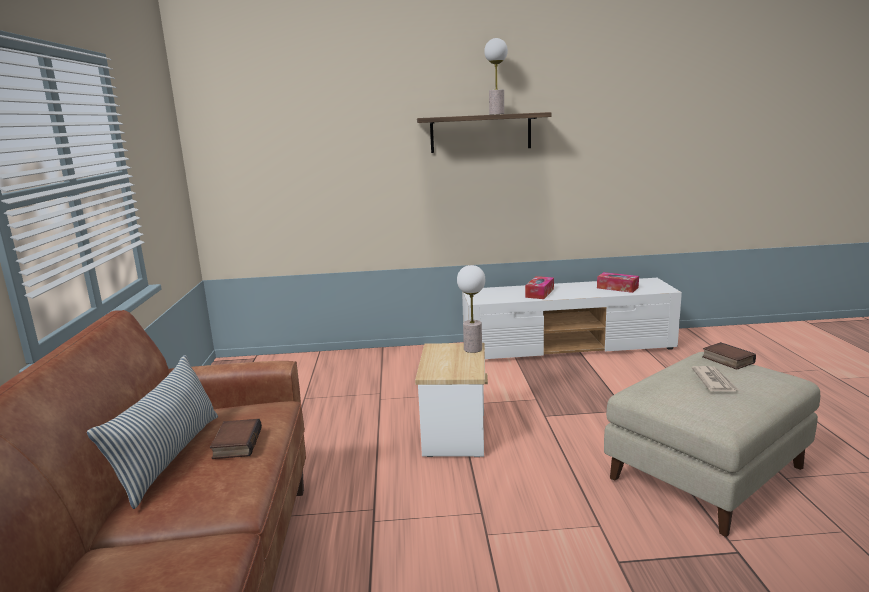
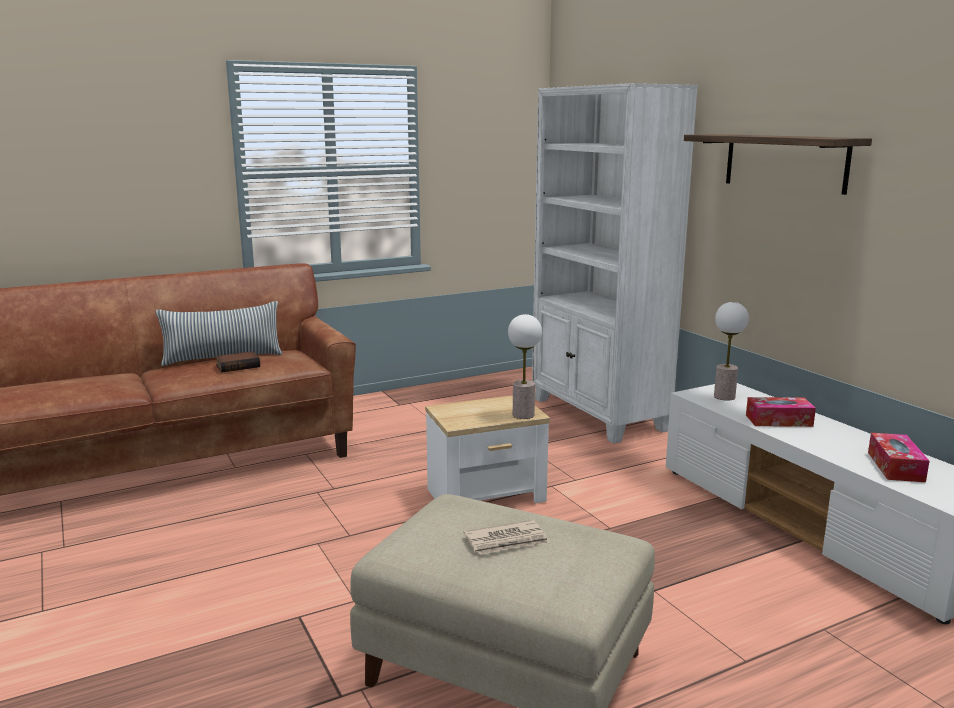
camera: 65 degrees right, 0 degrees up
(352, 361) = (598, 415): none -> white bookcase
(496, 114) = (784, 136): table lamp -> table lamp (724, 396)
(726, 360) = (598, 550): book -> none

